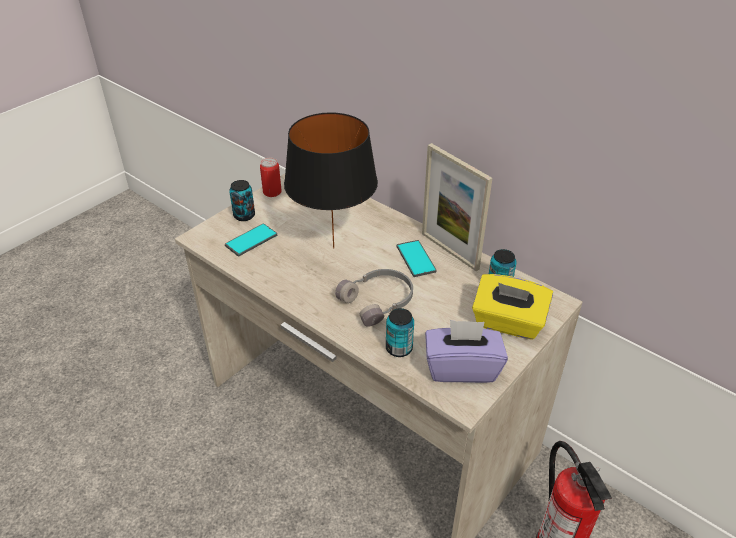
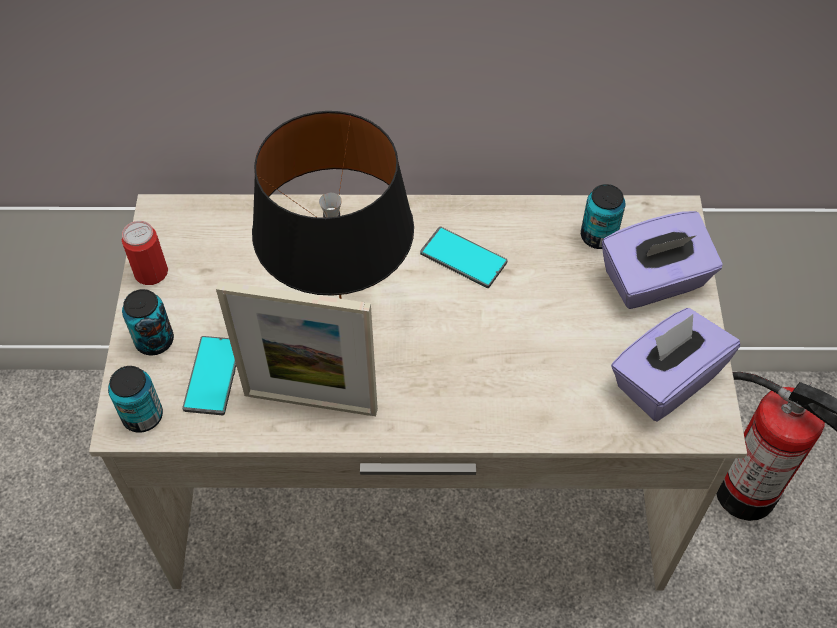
camera: 40 degrees left, 15 degrees up
(379, 302) = (484, 355): grey headphones -> none
(399, 348) = (574, 406): can -> can (143, 416)
(449, 251) = (491, 218): picture frame -> picture frame (310, 402)
(508, 323) = (654, 281): yellow tissue box -> purple tissue box

